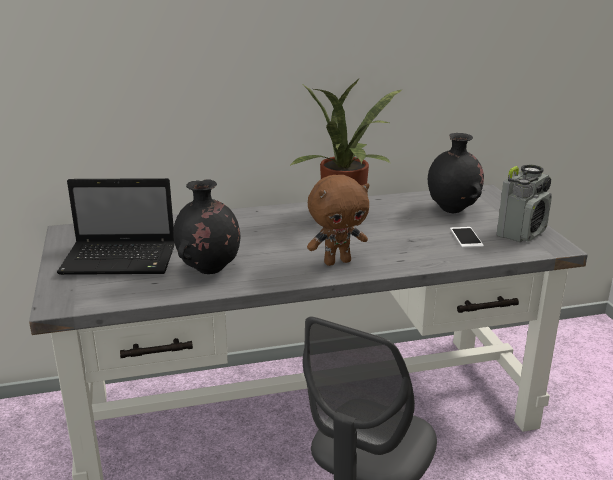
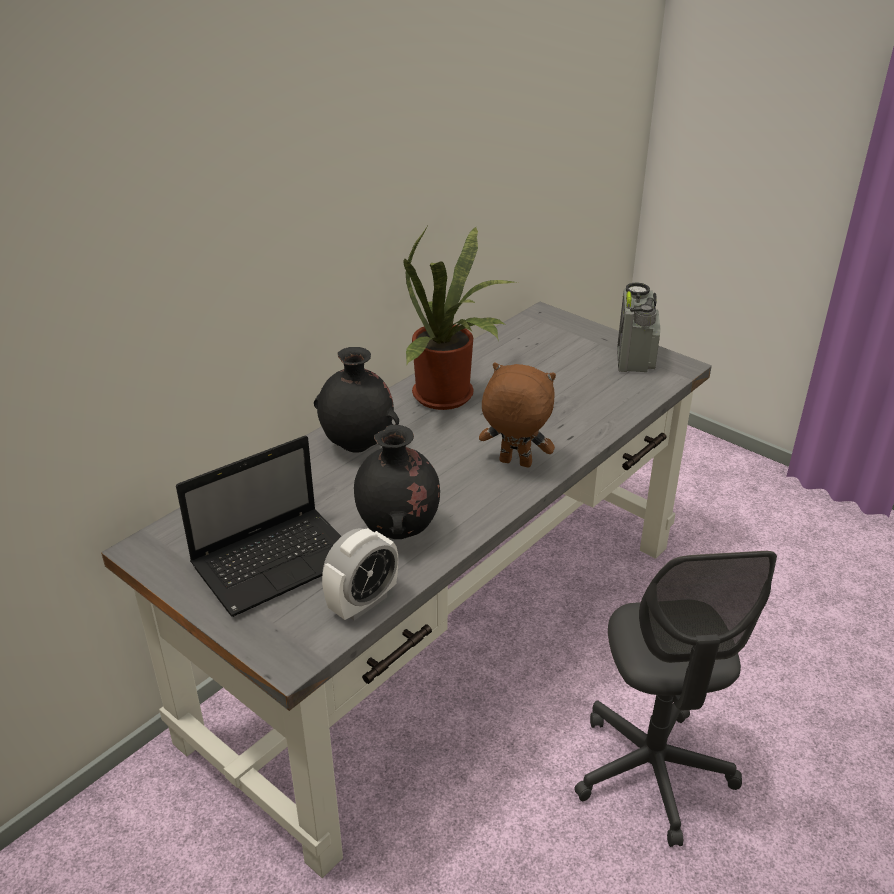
camera: 35 degrees left, 10 degrees up
(134, 295) = (362, 603): none -> alarm clock
(337, 261) = (514, 464): brown plush toy -> brown plush toy turned 105 degrees counterclockwise
(452, 210) = (543, 351): black vase -> black vase (358, 445)
(466, 237) = (594, 384): phone -> none

